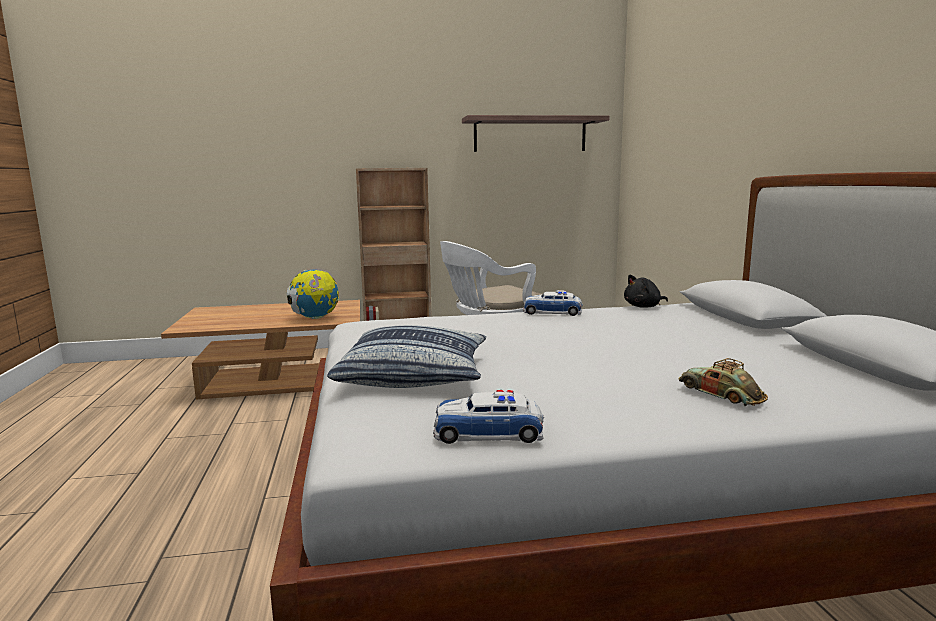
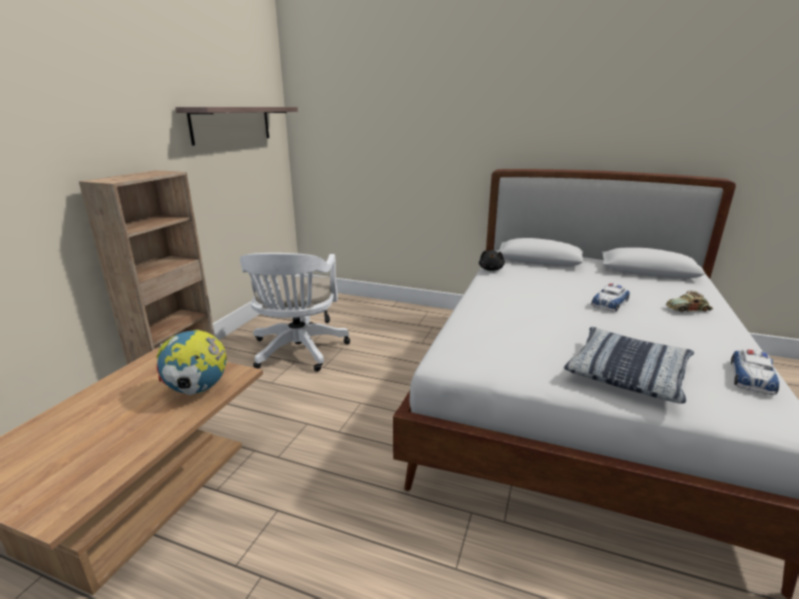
camera: 60 degrees left, 10 degrees up
(552, 312) = (482, 292): toy car -> toy car (609, 303)

